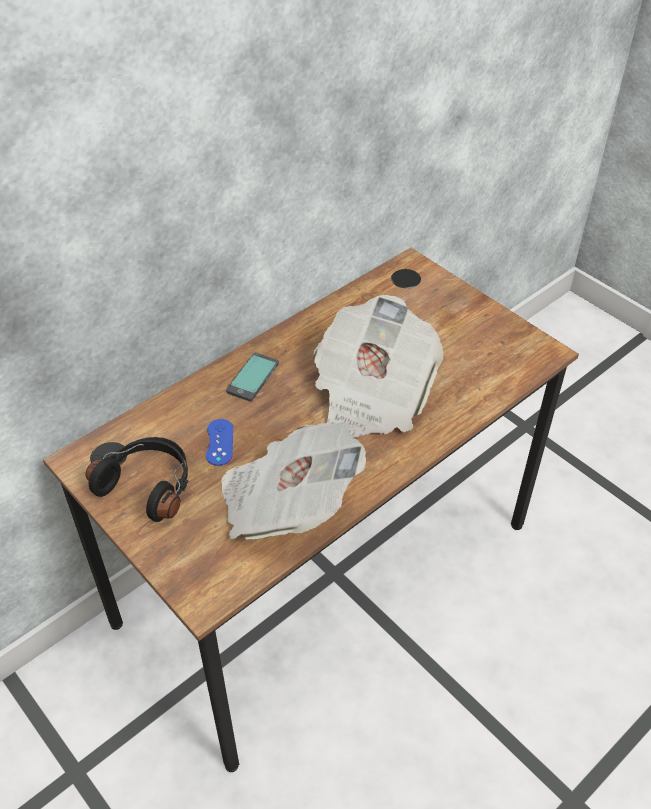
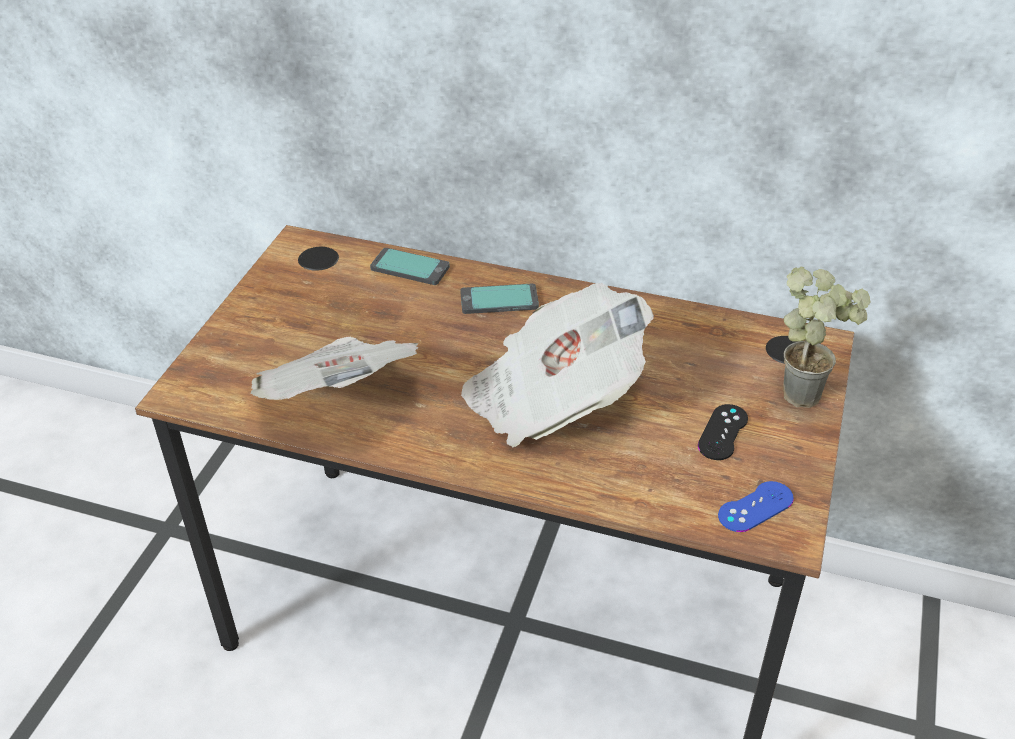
camera: 60 degrees right, 5 degrees down
(148, 485) = (297, 297): black headphones -> none
(172, 408) = (410, 267): none -> phone
(219, 442) = (388, 317): blue game controller -> blue game controller (755, 507)
(446, 288) = (808, 391): none -> potted plant
(454, 337) = (723, 432): none -> black game controller

